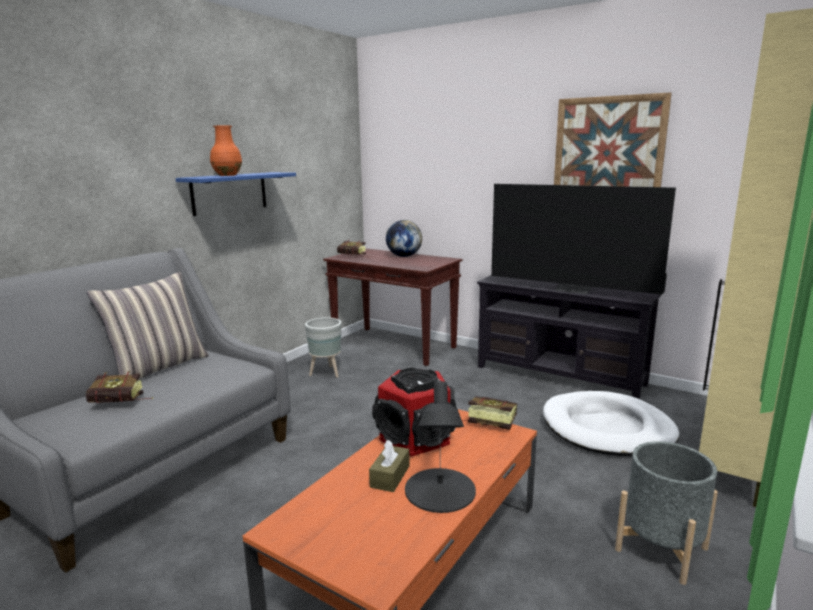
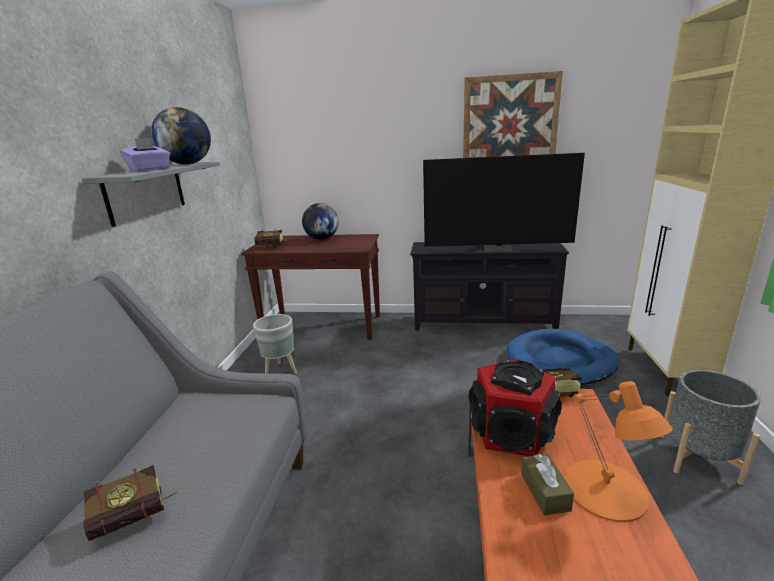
camera: 25 degrees left, 5 degrees up
(159, 367) = (140, 437): pillow -> none
(228, 175) = (150, 170): orange vase -> purple tissue box
(229, 193) = (146, 192): blue shelf -> grey shelf
(267, 173) = (187, 164): none -> globe
(439, 490) = (605, 490): black table lamp -> orange table lamp
(607, 429) = (560, 361): white dog bed -> blue dog bed

